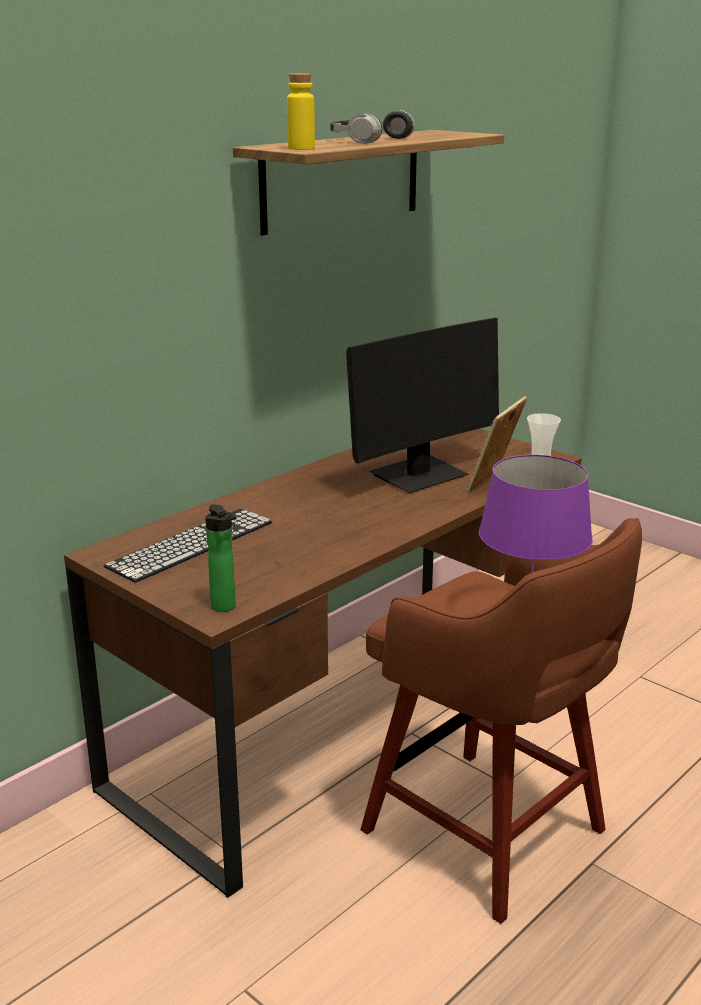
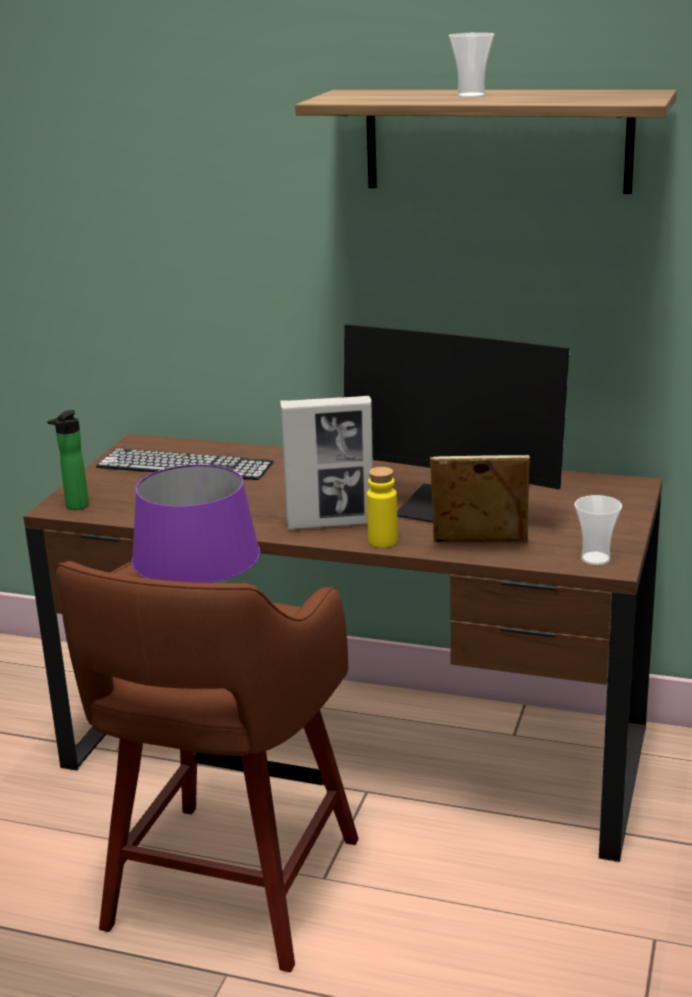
camera: 65 degrees right, 0 degrees up
(301, 148) = (338, 98): yellow bottle -> yellow bottle (383, 541)
(368, 140) = (471, 95): headphones -> cup
(397, 516) = (330, 524): none -> picture frame

